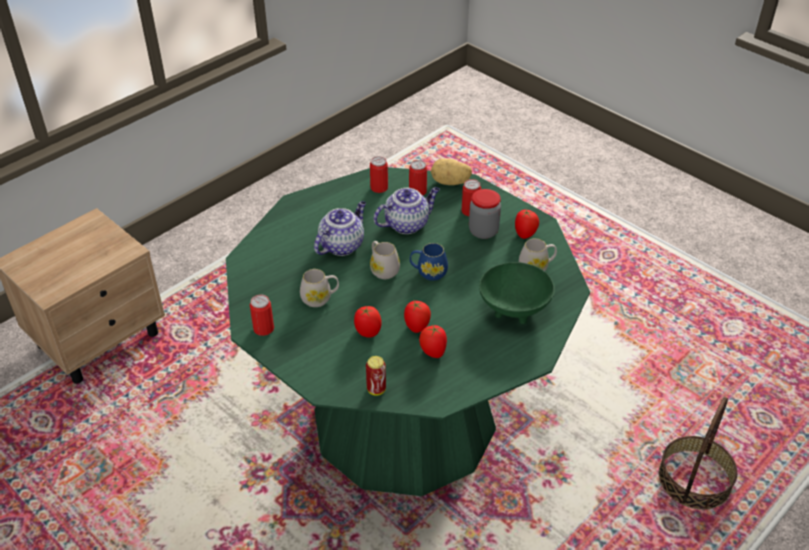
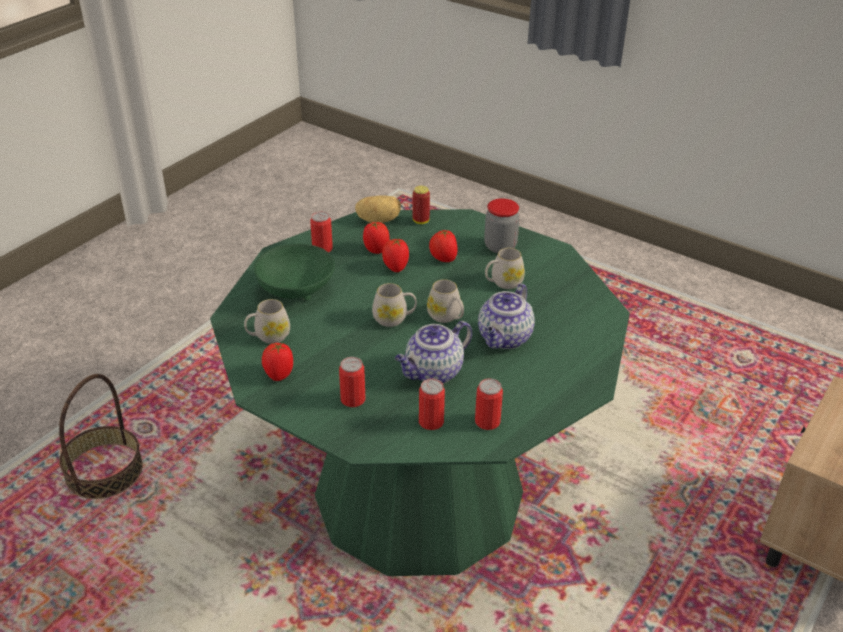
camera: 170 degrees right, 5 degrees down
(263, 329) = (544, 253): can -> can (322, 249)
(428, 272) = (394, 318): blue mug -> white mug
(450, 182) = (386, 442): potato -> potato (378, 220)
(483, 231) = (333, 373): jar -> jar (500, 246)

